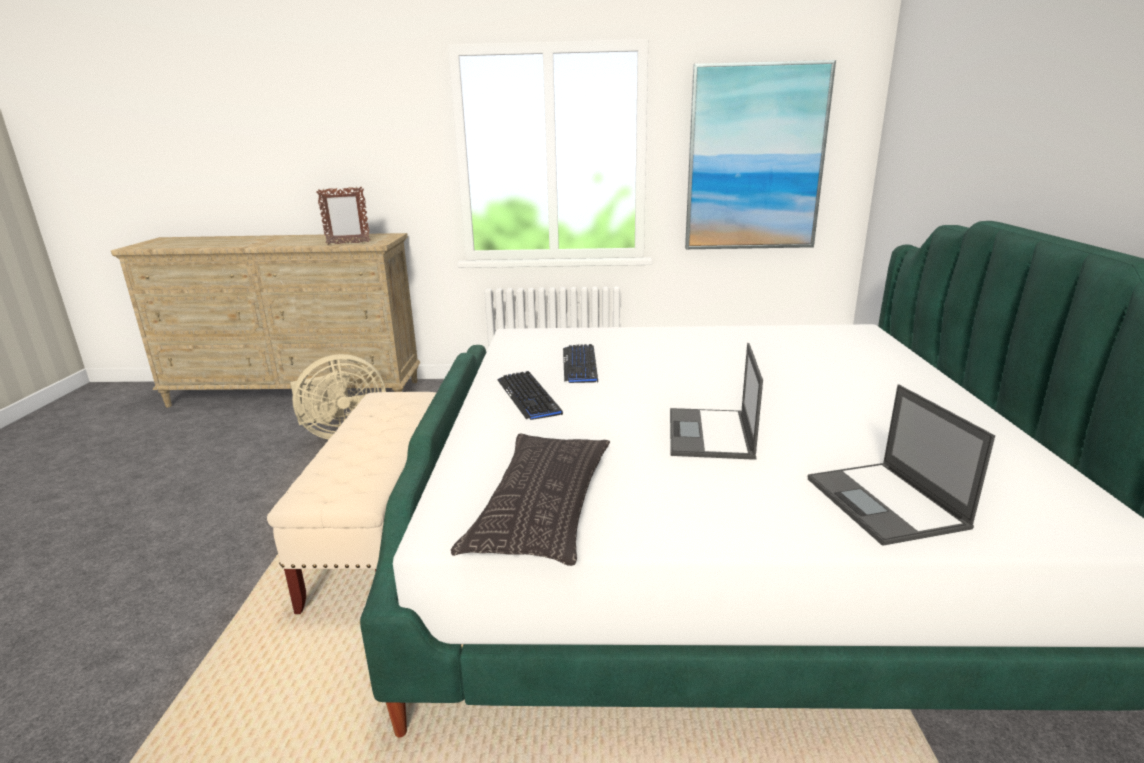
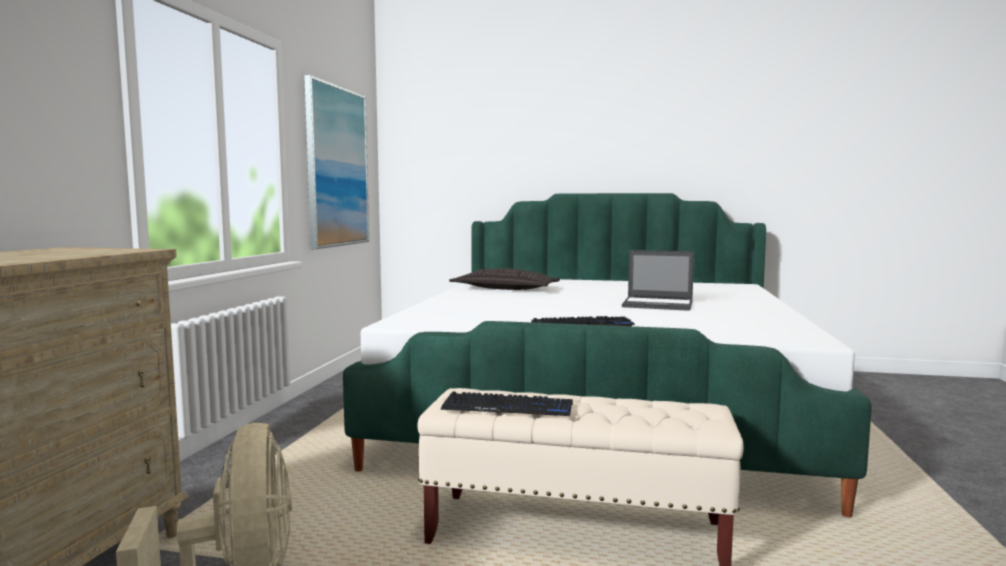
camera: 80 degrees left, 15 degrees down
(348, 243) = (91, 253): picture frame -> none
(542, 506) = (768, 328): pillow -> pillow (505, 289)
(580, 365) = (512, 314): keyboard -> keyboard (508, 407)
(886, 503) = (733, 296): laptop -> none

